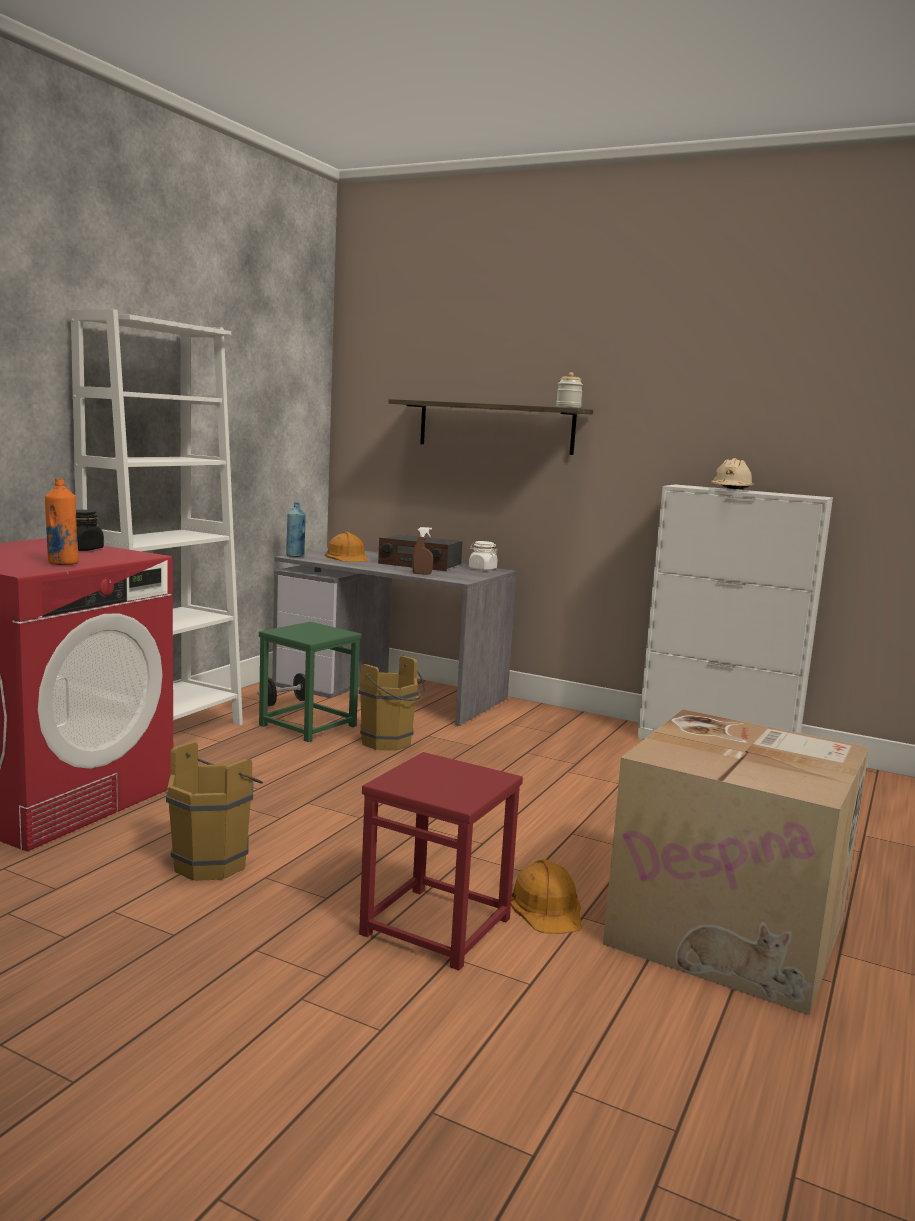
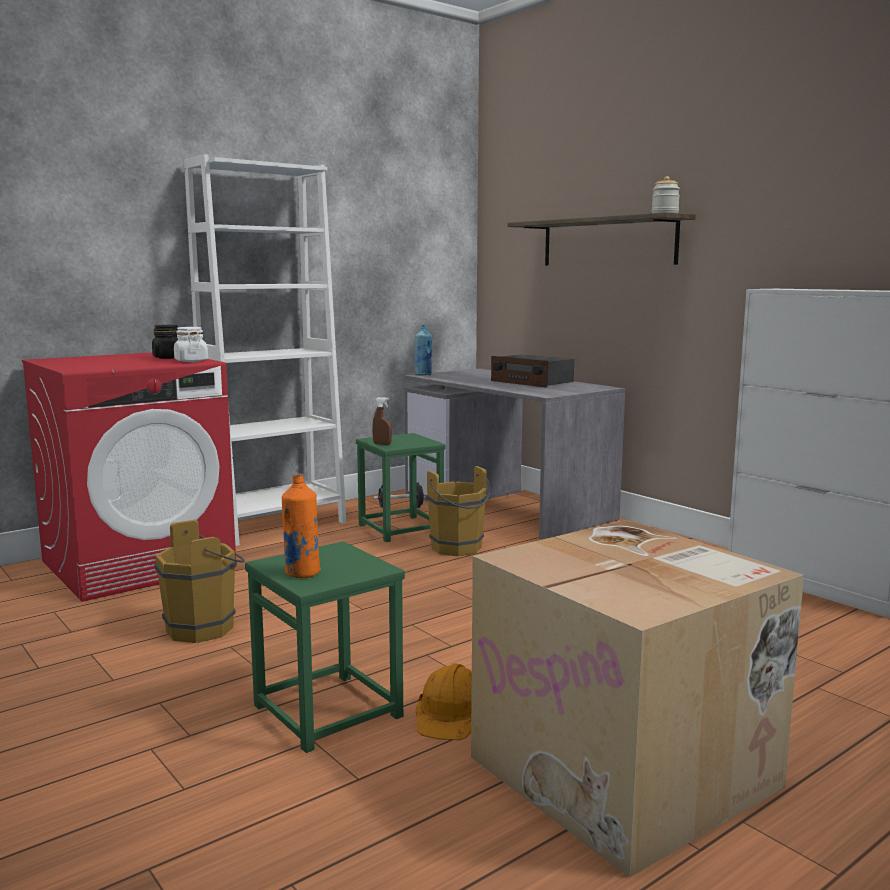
camera: 25 degrees right, 0 degrees up
(62, 563) = (122, 365): orange bottle -> orange bottle (302, 573)
(347, 557) = (471, 376): orange hard hat -> none
(422, 574) = (516, 389): brown spray bottle -> brown spray bottle (382, 444)
(437, 926) = (329, 711): red stool -> green stool
(482, 569) = (589, 386): white jar -> white jar (191, 361)
(731, 489) = (826, 289): beige hard hat -> none

